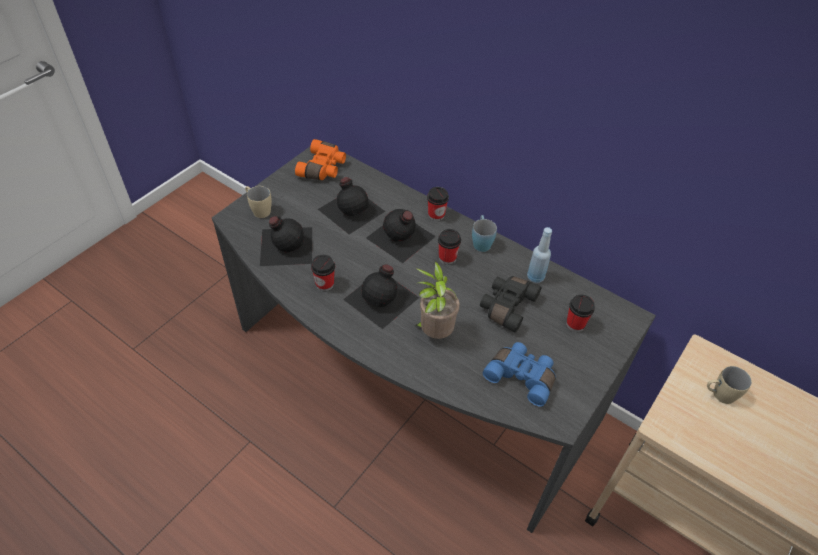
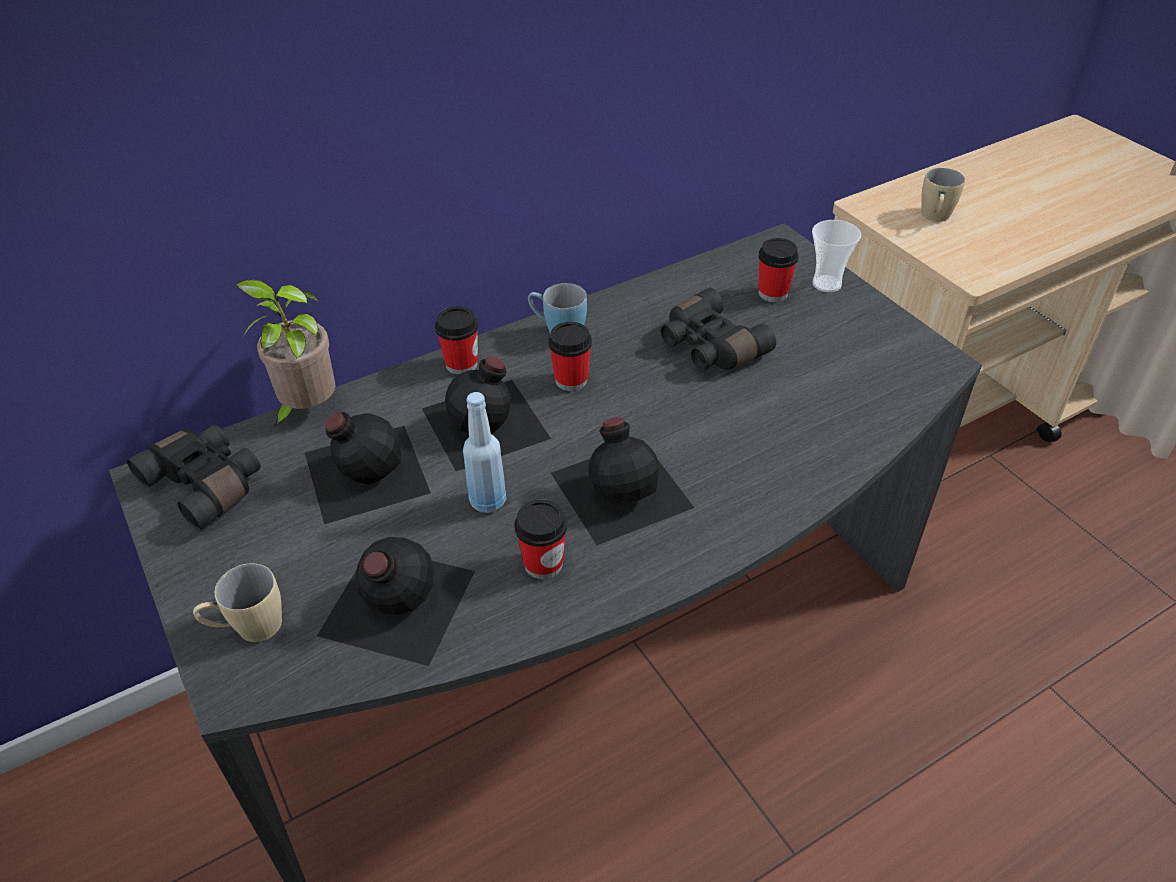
camera: 65 degrees left, 5 degrees down
(323, 168) = (207, 484): orange binoculars -> black binoculars
(434, 332) = (729, 443): potted plant -> potted plant (307, 410)
(522, 376) = (851, 374): blue binoculars -> none
(535, 277) = (665, 301): blue bottle -> blue bottle (488, 501)
(603, 349) = (826, 284): none -> cup

